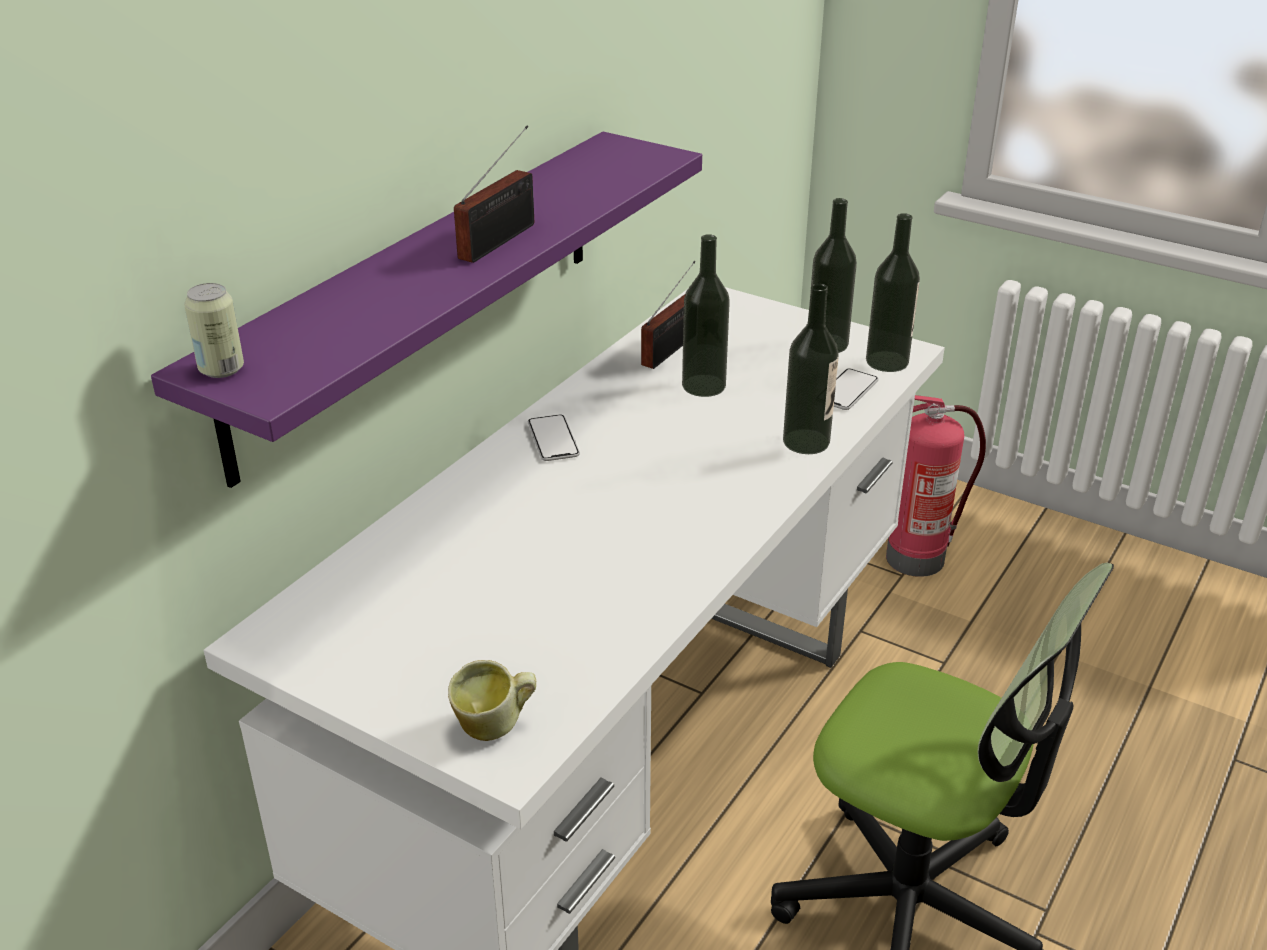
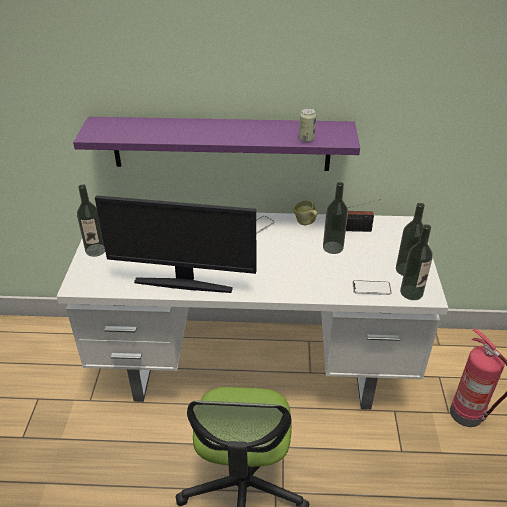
camera: 60 degrees right, 5 degrees up
(221, 369) = (97, 124): can -> can (306, 139)
(495, 728) = (90, 276): mug -> mug (305, 223)
(502, 239) = (229, 134): radio -> none
(652, 590) = (184, 283): none -> monitor
(806, 442) = (317, 289): bottle -> bottle (96, 250)

